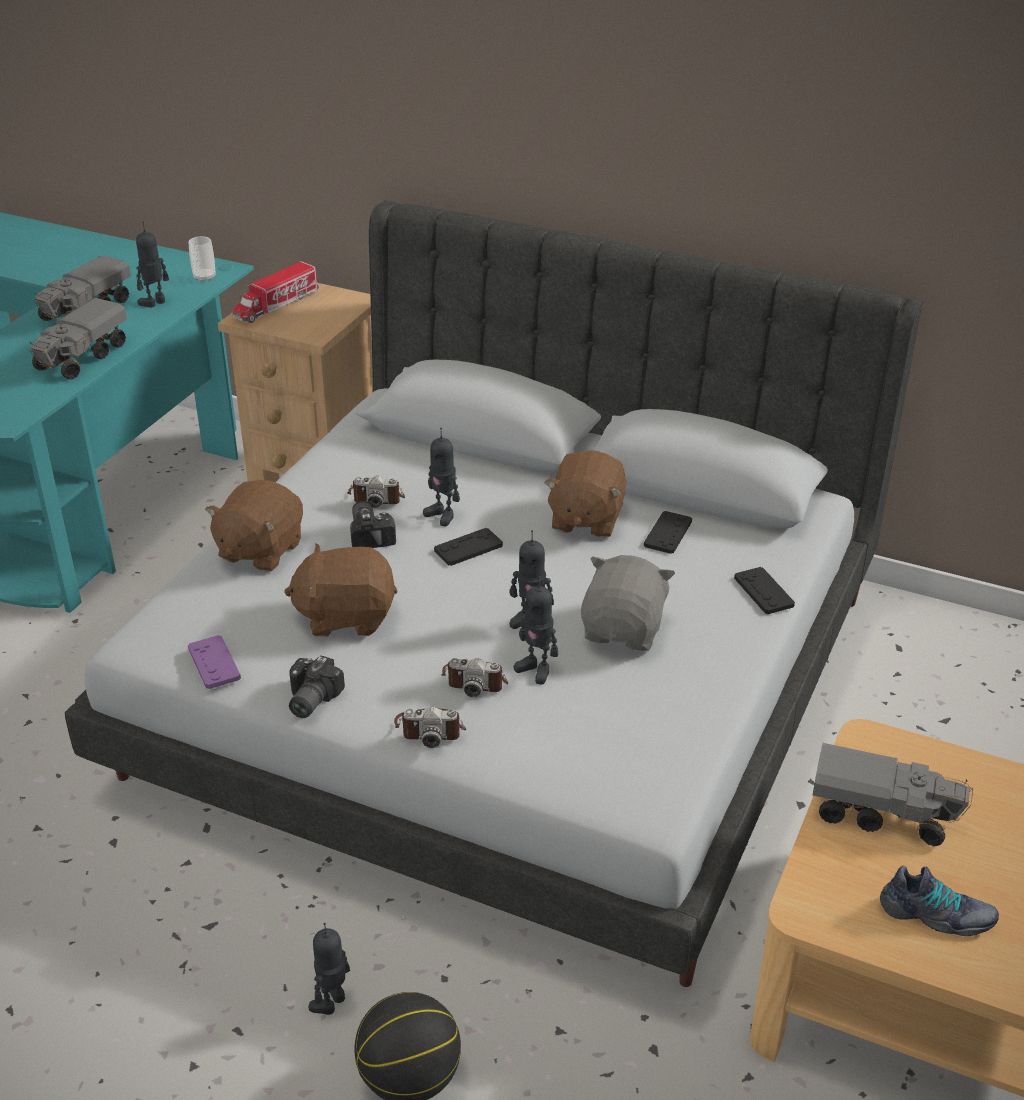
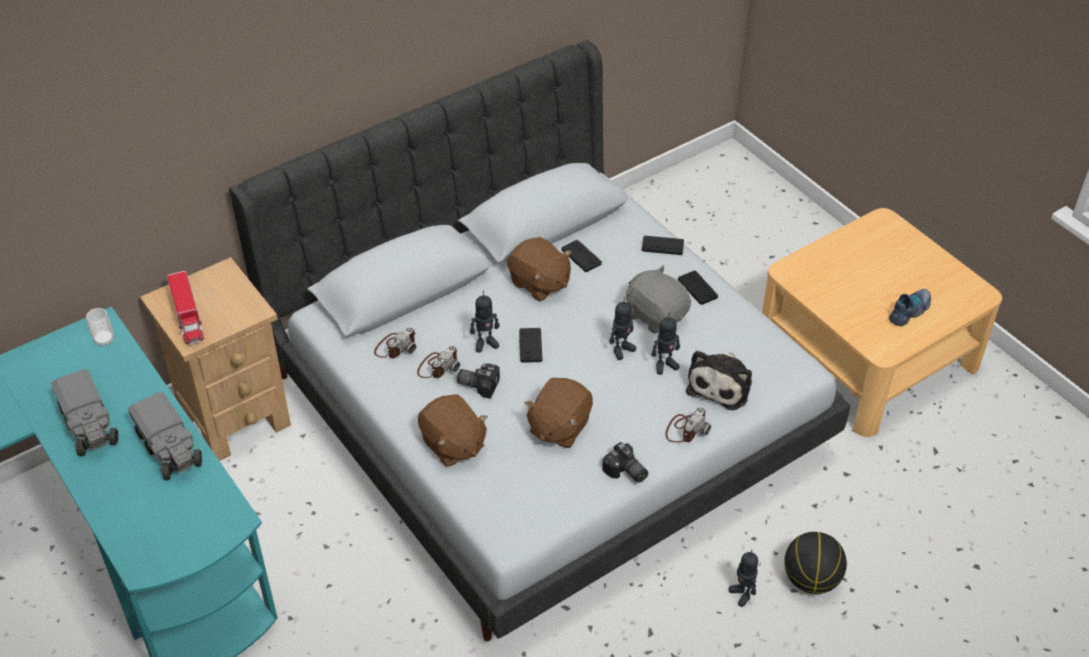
camera: 60 degrees left, 10 degrees up
(155, 303) = (119, 381): toy robot -> none
(214, 663) = (562, 504): purple game controller -> none
(475, 680) = (656, 394): camera -> camera (395, 347)
(545, 735) = (721, 385): none -> plush toy
(715, 650) = (697, 288): none -> black game controller
(882, 813) = (838, 293): toy truck -> none

